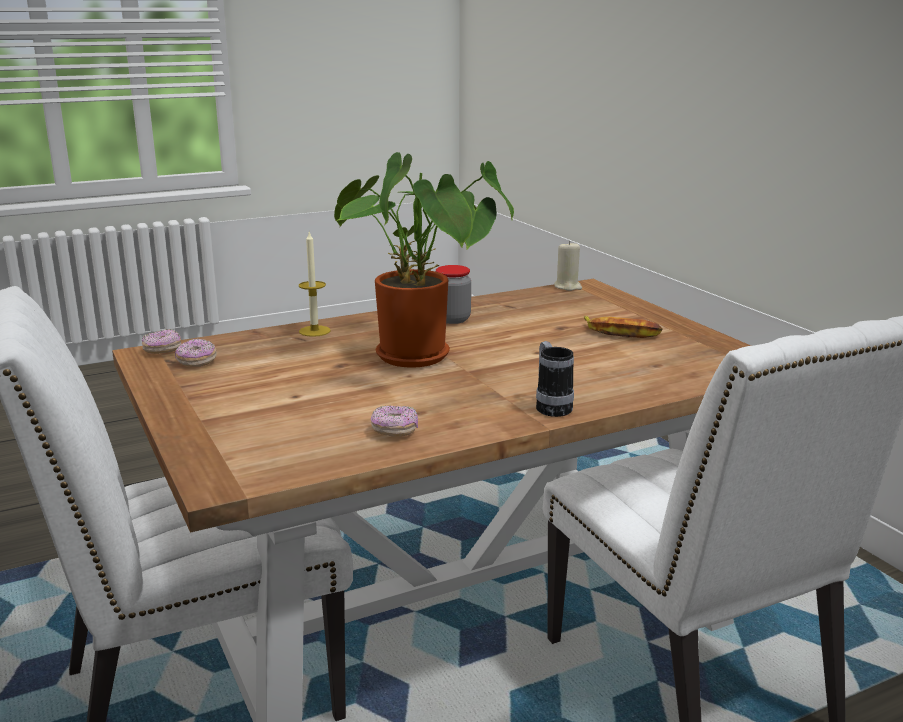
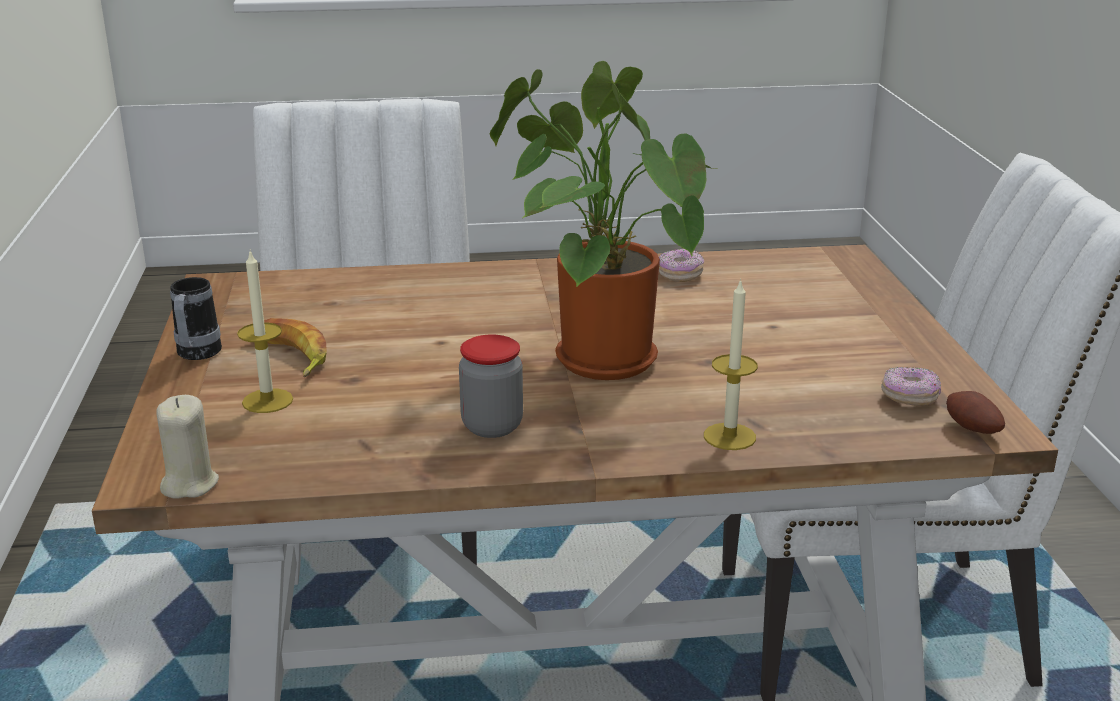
camera: 160 degrees left, 5 degrees up
(163, 351) = (971, 430): donut -> potato
(551, 406) = (509, 276): mug -> mug (196, 355)
(590, 314) = (267, 401): none -> candle

